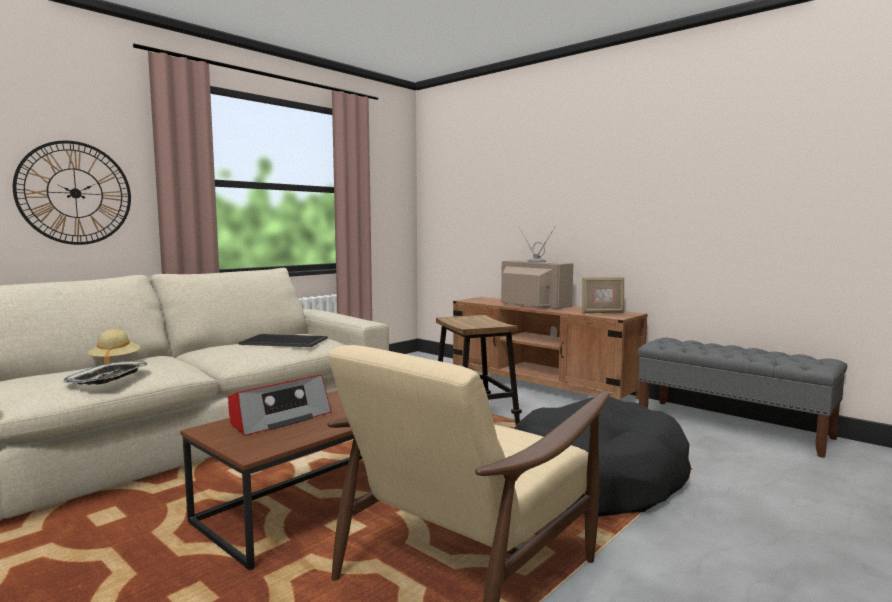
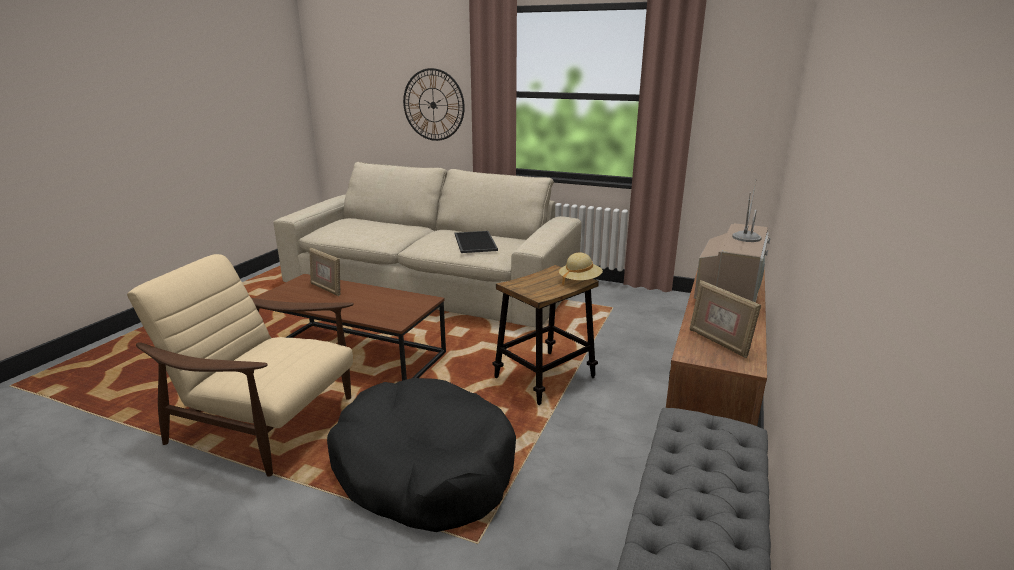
camera: 70 degrees right, 15 degrees up
(108, 378) = (350, 233): tray -> none
(115, 361) = (392, 223): beige hat -> beige hat (580, 281)
(279, 419) = (326, 289): radio -> picture frame

